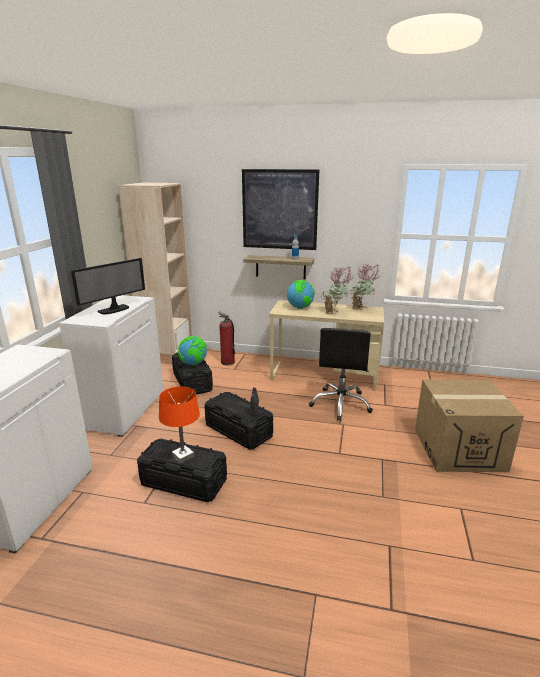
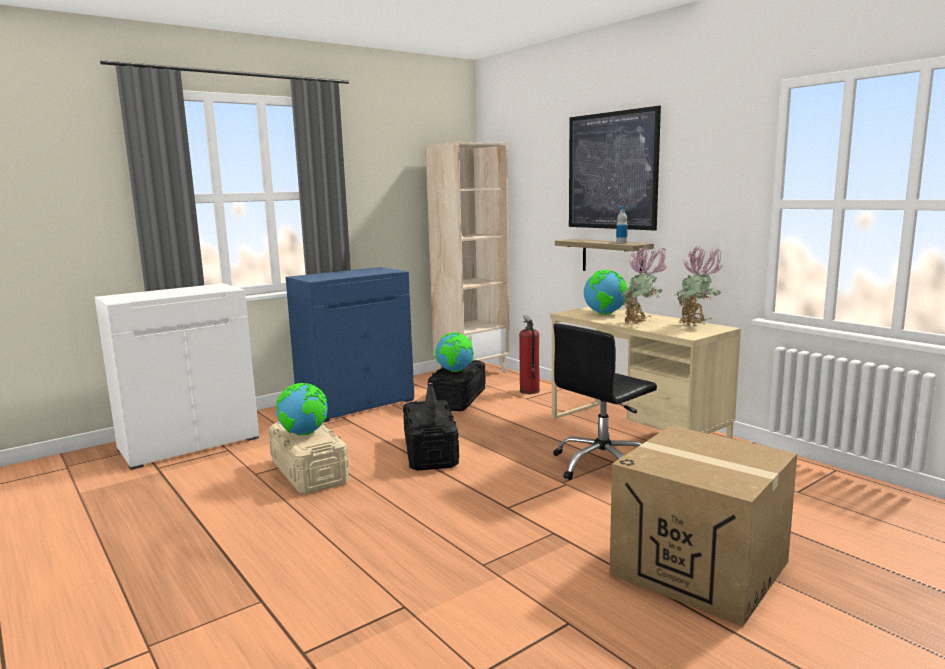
camera: 40 degrees right, 10 degrees down
(114, 310) = (348, 274): monitor -> none
(124, 410) = (356, 404): white cabinet -> blue cabinet
(183, 456) = (304, 434): orange table lamp -> globe
(183, 482) = (309, 472): black storage box -> beige storage box

